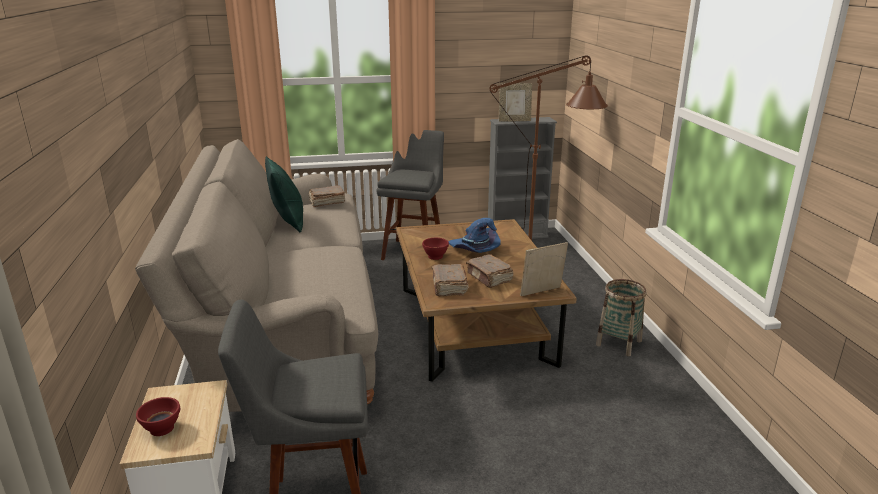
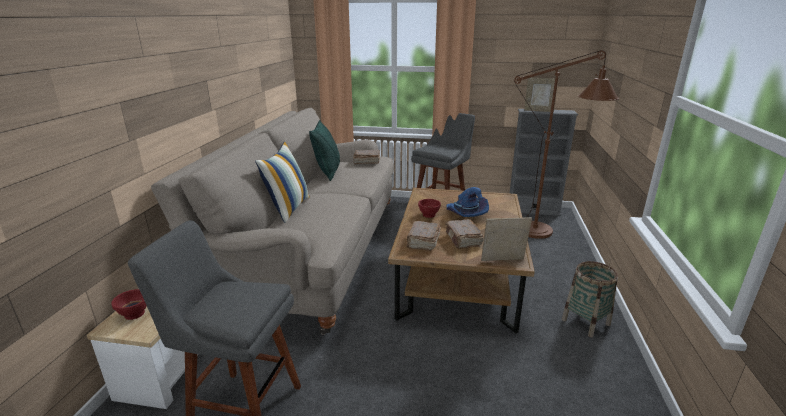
camera: 20 degrees right, 0 degrees up
(273, 273) = (288, 208): none -> pillow

